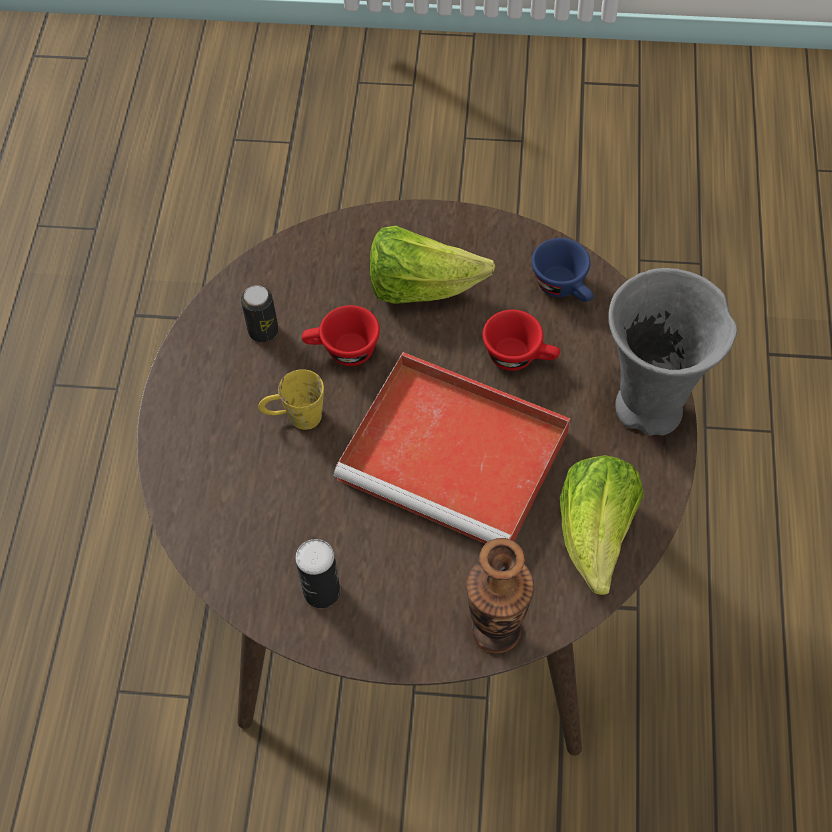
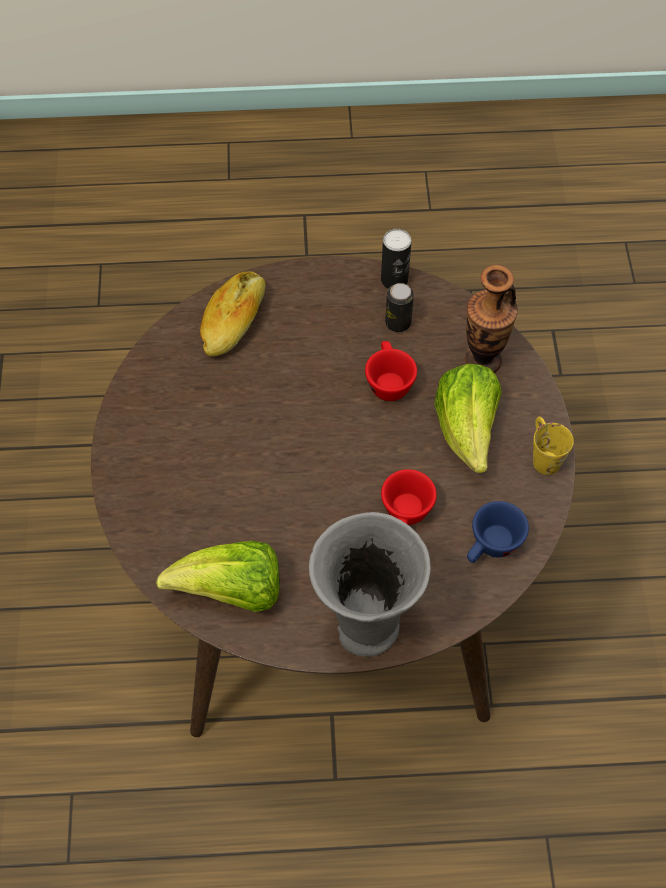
camera: 80 degrees right, 0 degrees up
(219, 501) = (234, 321): none -> bread
(294, 418) = (316, 358): yellow mug -> yellow mug (542, 455)
(321, 591) = (163, 399): can -> can (394, 280)
(458, 456) = (296, 479): red tray -> none
(496, 631) = (137, 523): vase -> vase (483, 360)

